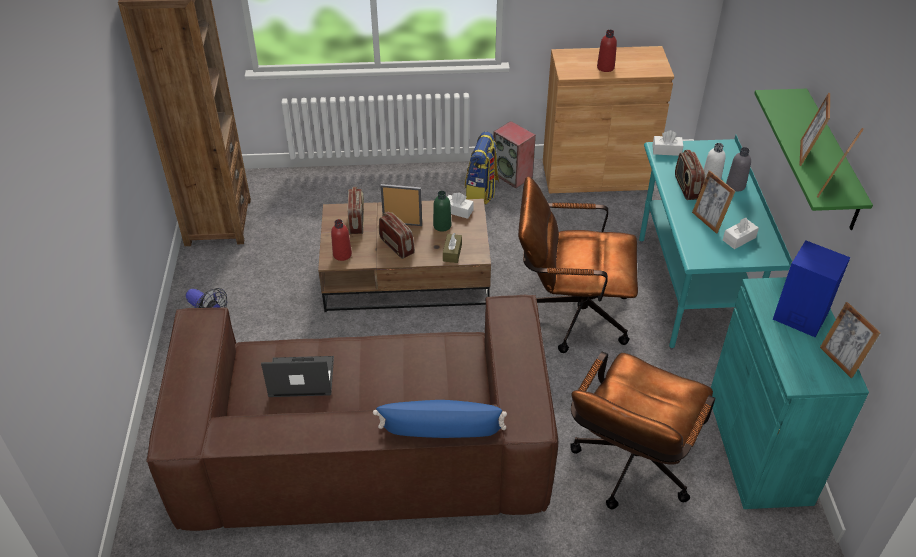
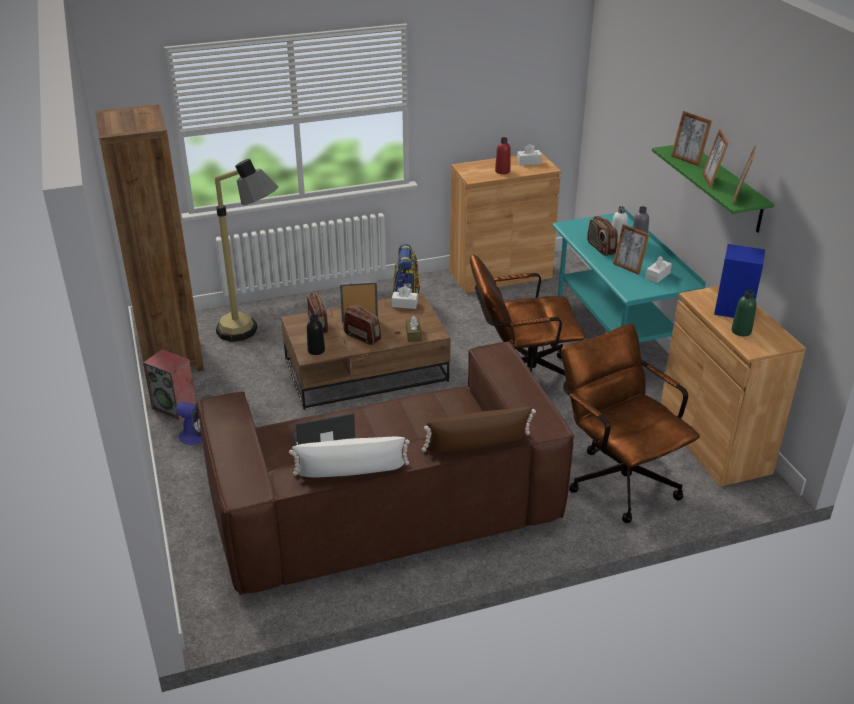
camera: 15 degrees left, 10 degrees down
(293, 439) = (351, 473): none -> white pillow
(308, 208) = (253, 334): none -> floor lamp
(342, 254) = (316, 350): red bottle -> black bottle
(441, 433) = (476, 446): blue pillow -> brown pillow
(442, 225) = (395, 317): green bottle -> green bottle (741, 331)
(513, 175) = (428, 284): speaker -> speaker (175, 406)
(629, 470) = (617, 477): brown office chair -> brown office chair turned 135 degrees clockwise
(666, 150) = (573, 226): white tissue box -> white tissue box (529, 162)
(758, 447) = (713, 443): turquoise cabinet -> brown cabinet
(840, 360) = (776, 332): picture frame -> picture frame (687, 160)

